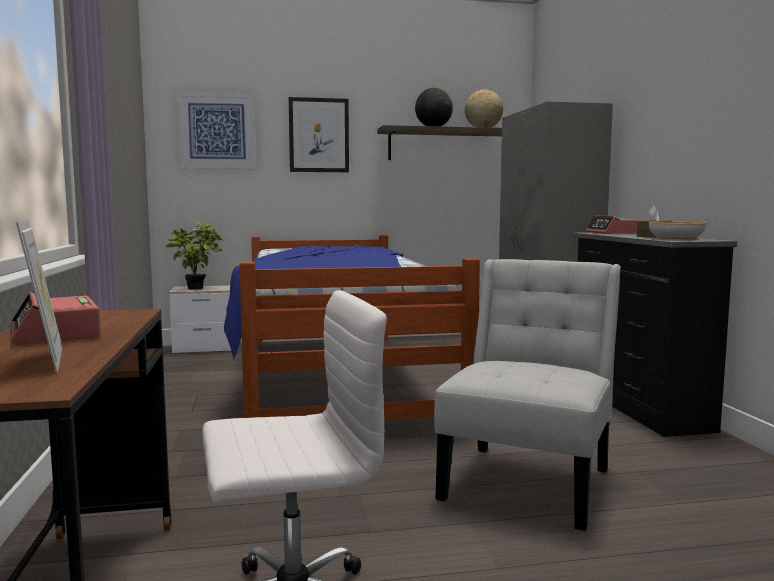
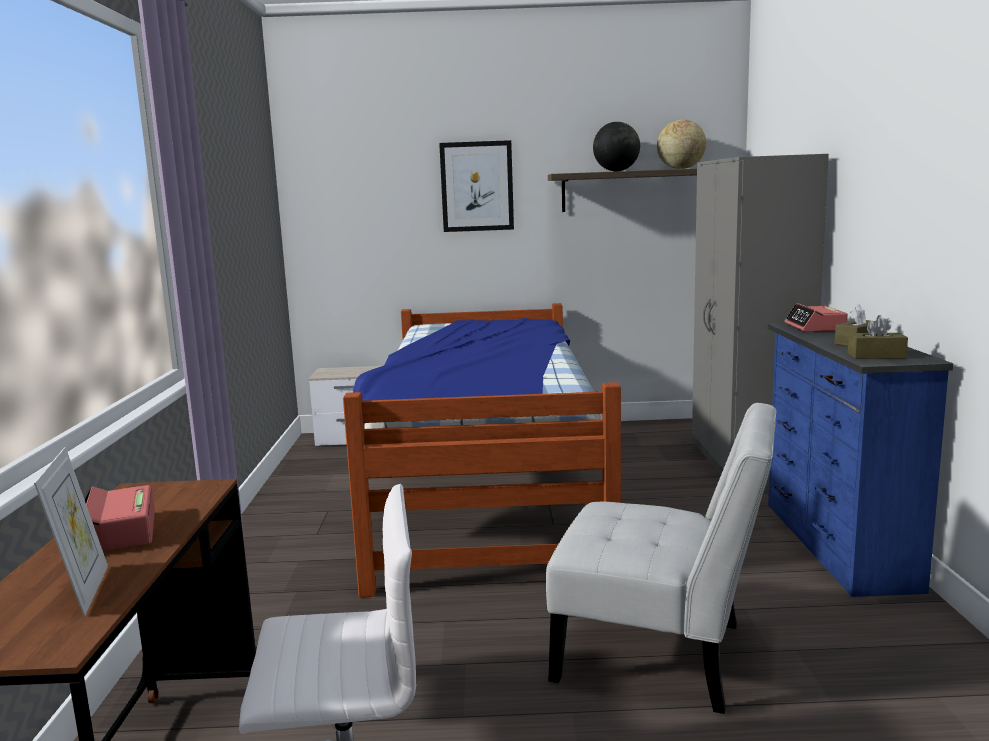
camera: 10 degrees right, 5 degrees up
(198, 288) = (342, 372): potted plant -> none
(217, 131) = (358, 188): picture -> none
(529, 480) = (661, 655): white chair -> white chair turned 75 degrees clockwise
(635, 405) = (835, 544): black dresser -> blue dresser
(676, 239) = (876, 356): bowl -> brown tissue box

